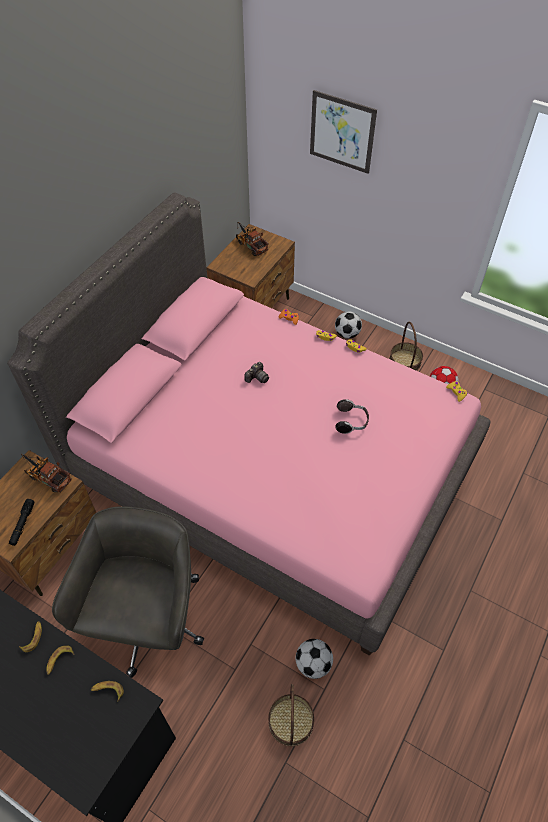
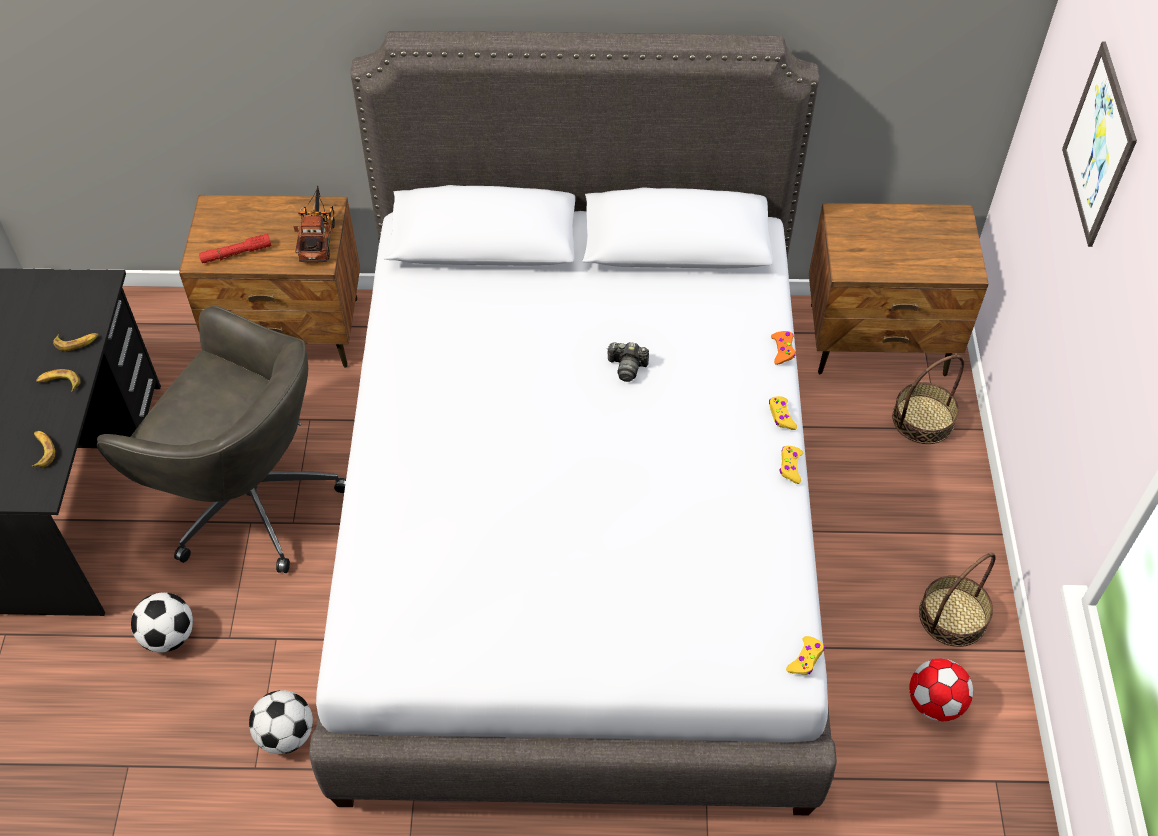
camera: 60 degrees right, 0 degrees up
(22, 524) = (236, 254): black flashlight -> red flashlight
(148, 620) = (248, 498): grey office chair -> grey office chair turned 45 degrees clockwise
(250, 245) = (923, 231): toy truck -> none
(272, 471) = (577, 524): pink bed -> grey bed
(291, 721) = (187, 745): basket -> basket (923, 419)
(347, 334) = (940, 497): football -> football (169, 636)
(351, 422) = (628, 528): headphones -> none

